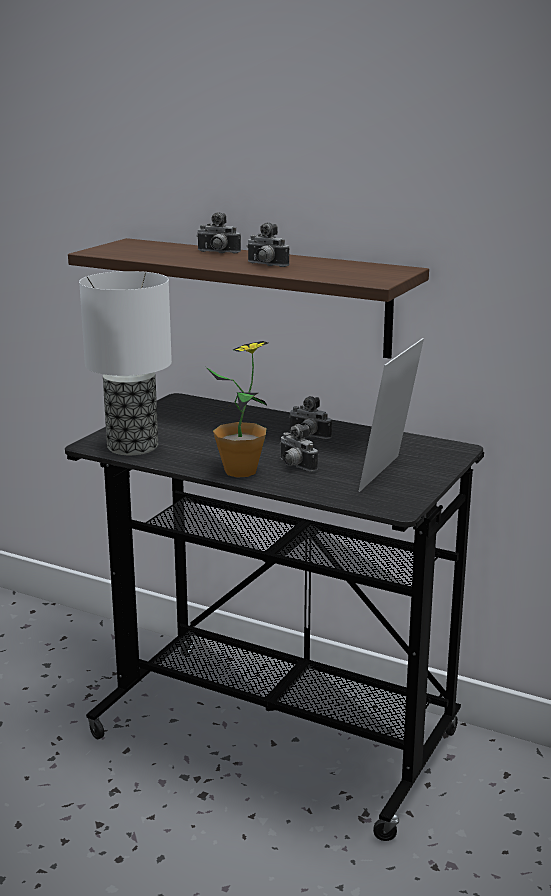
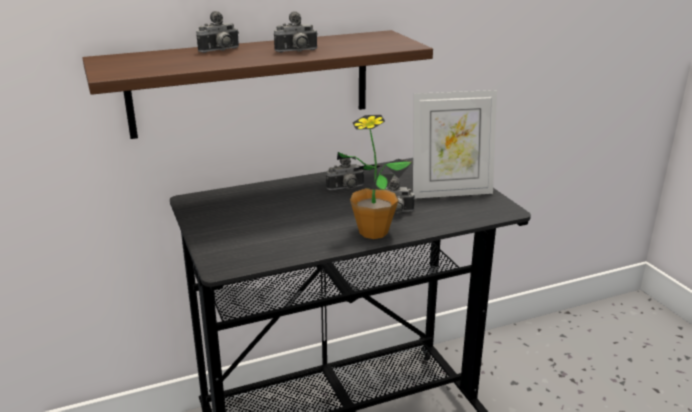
camera: 50 degrees left, 5 degrees up
(132, 446) = (254, 252): table lamp -> none
(389, 475) = (450, 192): picture frame -> picture frame turned 75 degrees counterclockwise

